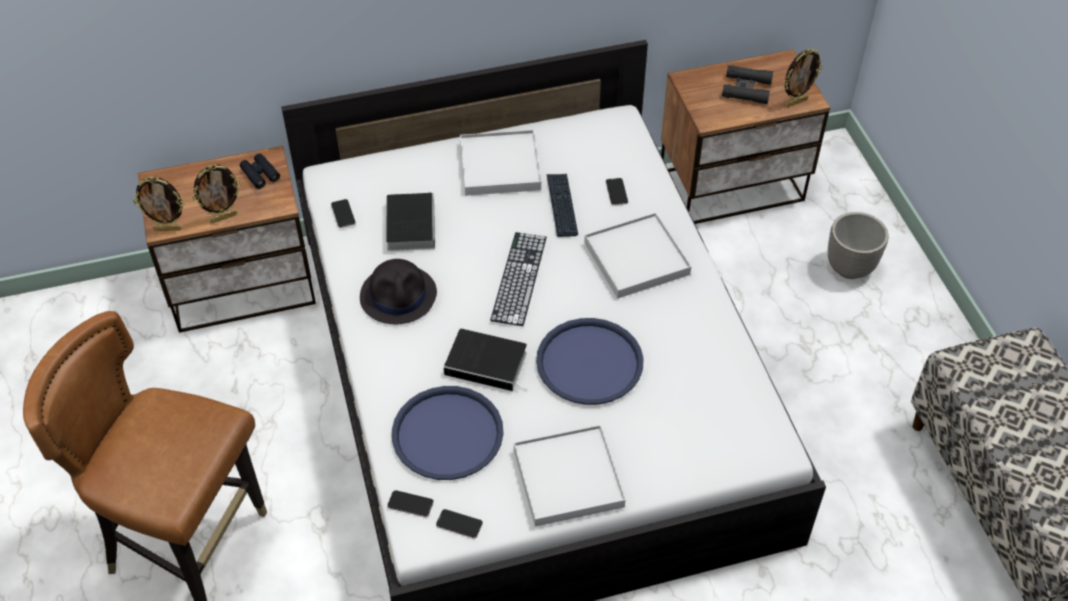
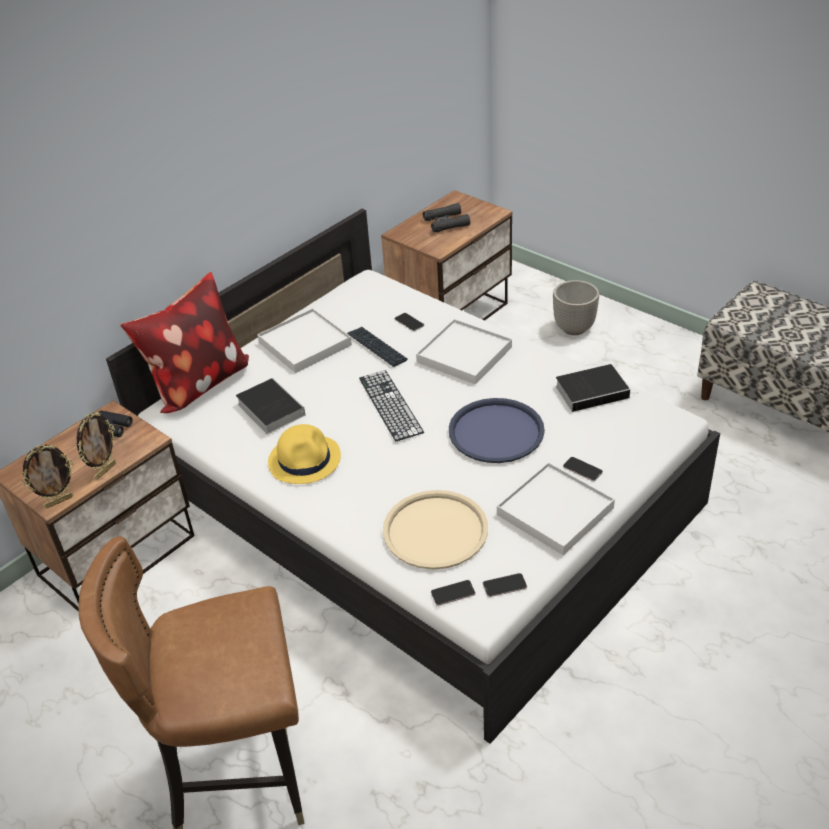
camera: 30 degrees left, 10 degrees down
(343, 214) = (205, 428): phone -> phone (582, 469)
(373, 162) = (198, 384): none -> pillow
(399, 295) = (305, 459): black hat -> yellow hat
(447, 434) = (435, 531): blue tray -> beige tray
(488, 363) = (421, 469): book -> book (593, 391)
(796, 102) = (487, 217): picture frame -> none

